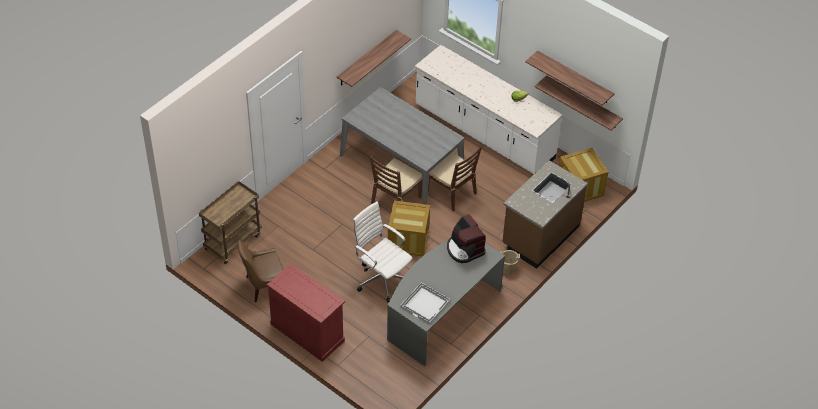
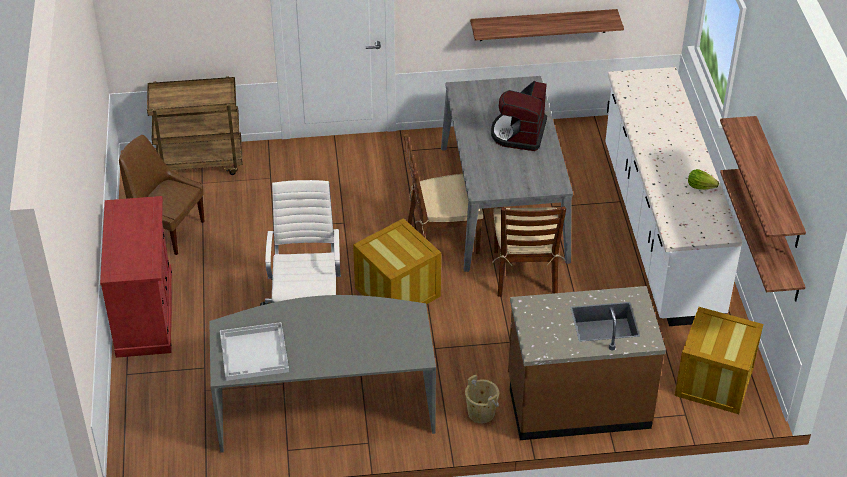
camera: 45 degrees right, 5 degrees down
(464, 249) = (393, 323): coffee machine -> coffee machine (519, 133)

